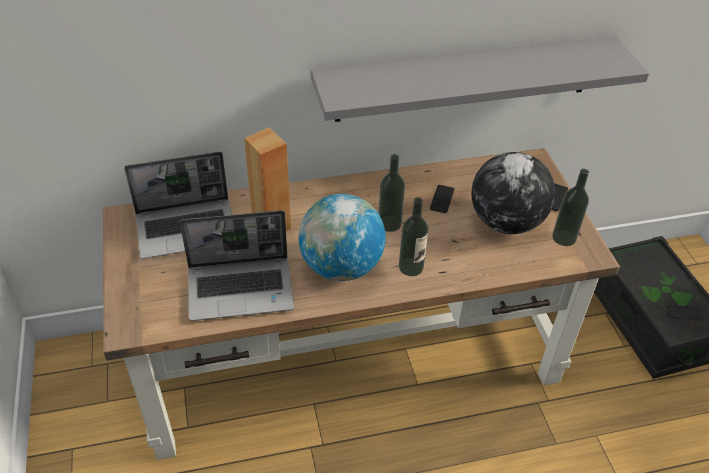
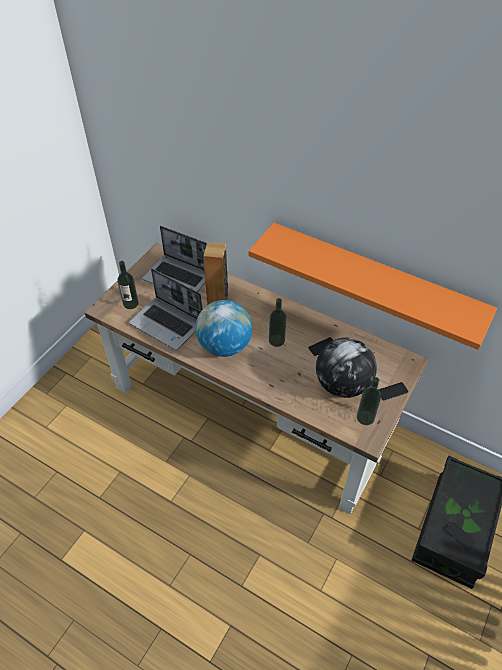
camera: 45 degrees right, 5 degrees up
(411, 267) = (258, 371): bottle -> bottle (131, 303)
(465, 79) = (374, 279): grey shelf -> orange shelf

